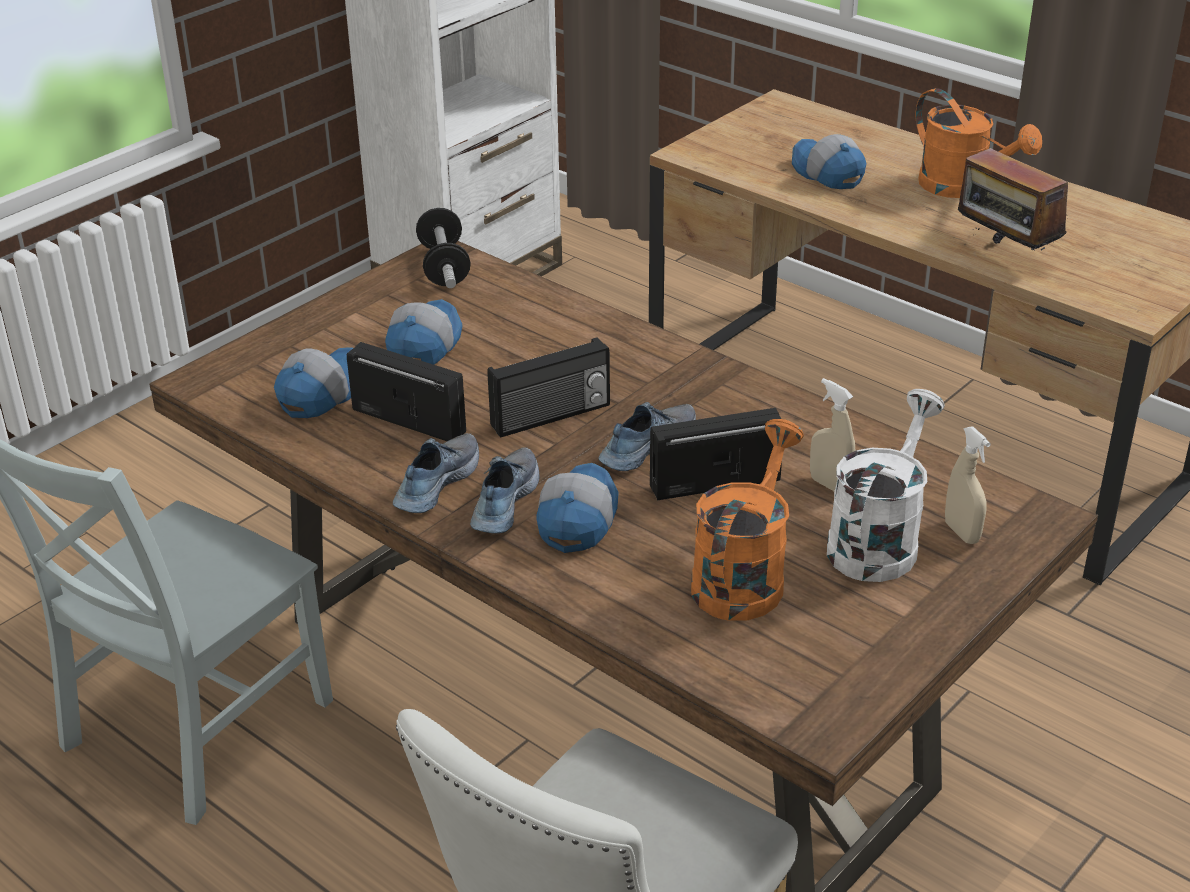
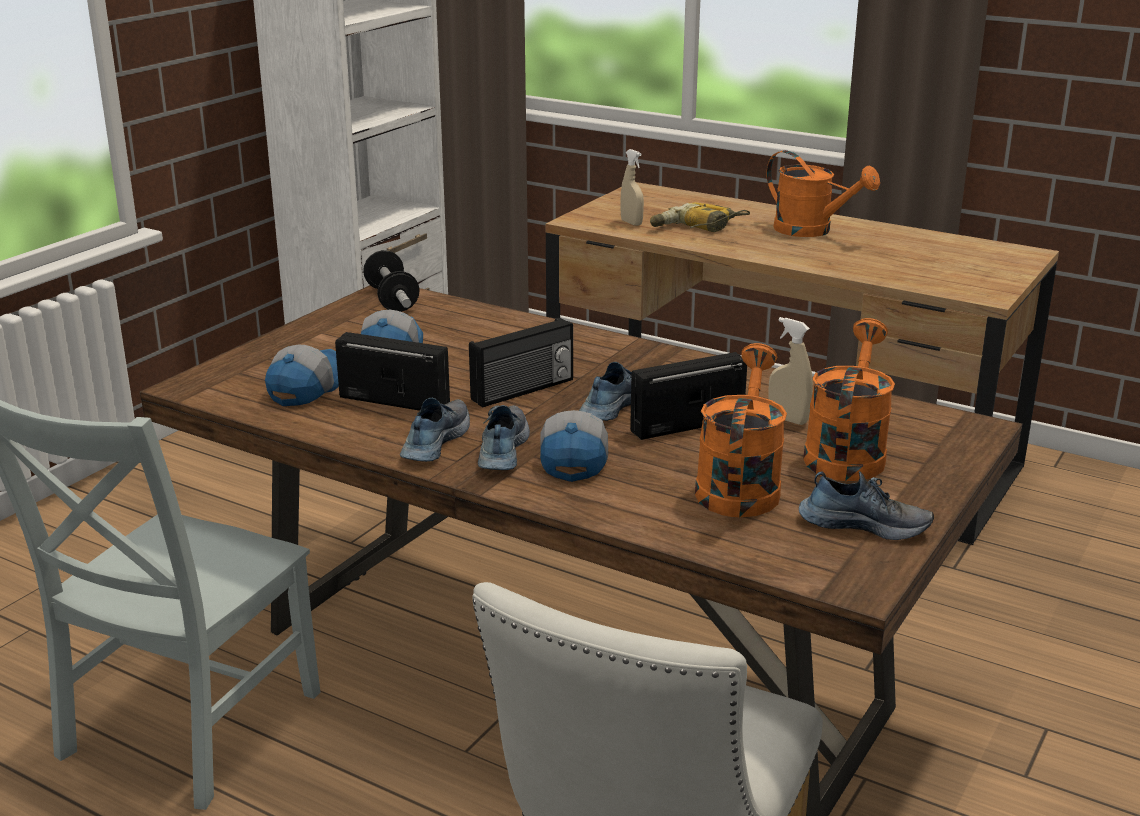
camera: 10 degrees left, 10 degrees down
(826, 174) = (697, 228): cap -> power drill
(860, 644) = (864, 524): none -> shoe
(878, 540) = (846, 453): white watering can -> orange watering can
(962, 533) = (915, 443): beige spray bottle -> beige spray bottle (631, 223)
(1004, 253) = (864, 267): radio -> none

